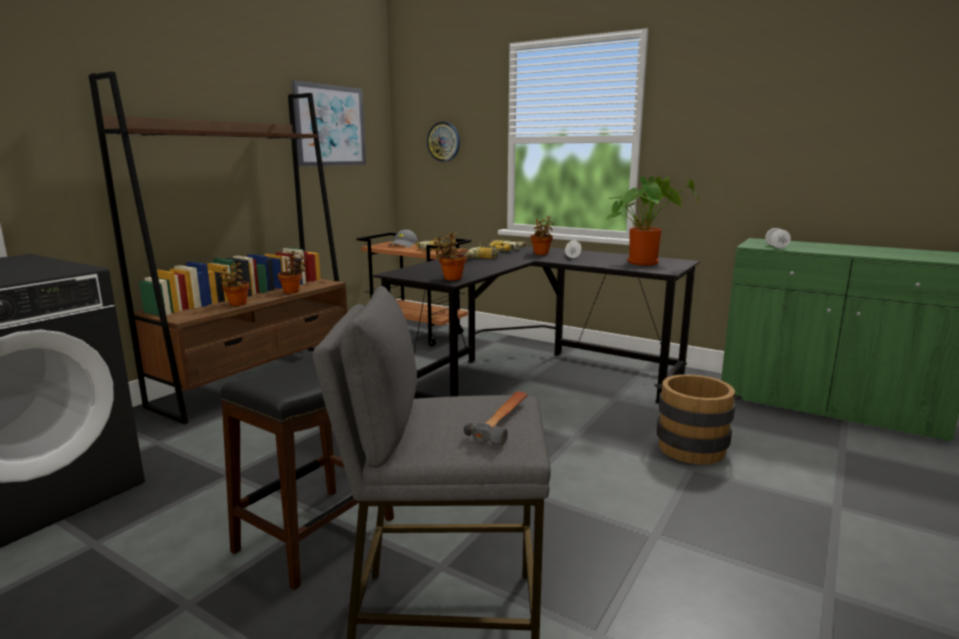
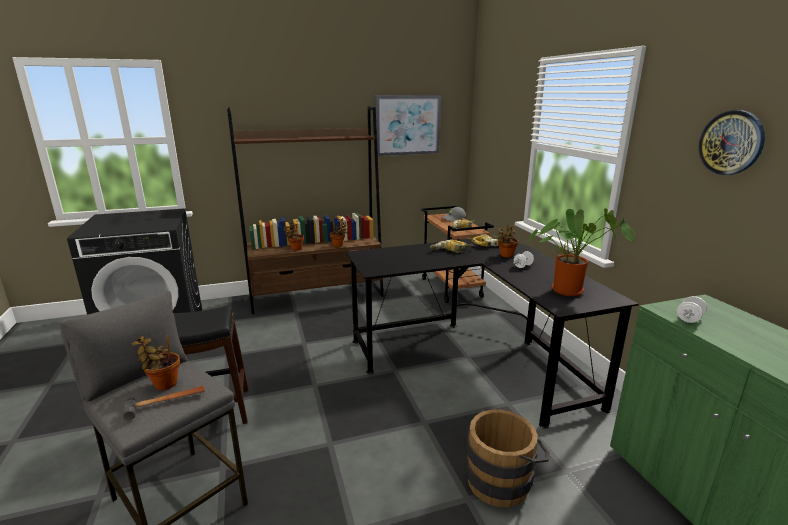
camera: 40 degrees right, 5 degrees up
(443, 141) = (496, 139): wall clock -> wall clock (731, 143)
(451, 279) = (377, 268): potted plant -> potted plant (163, 384)

